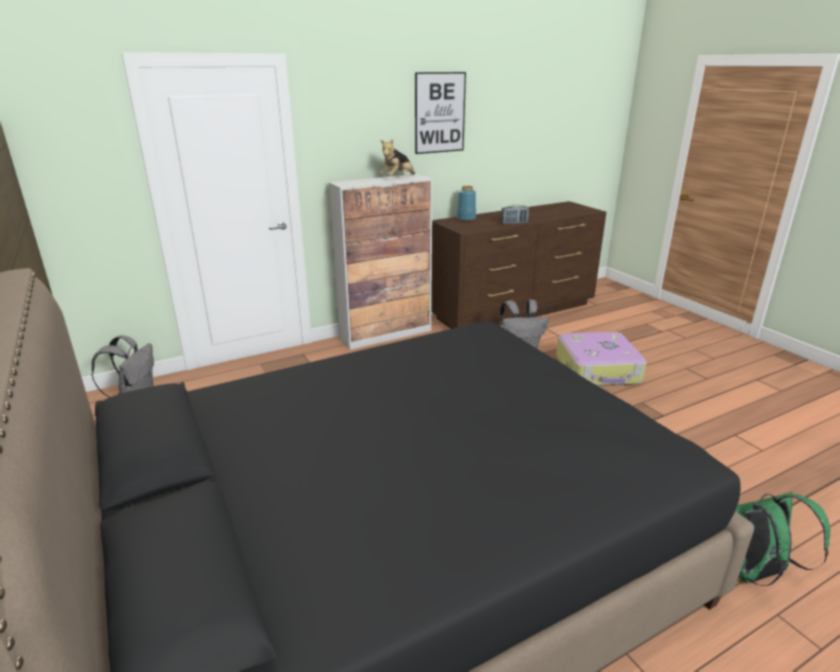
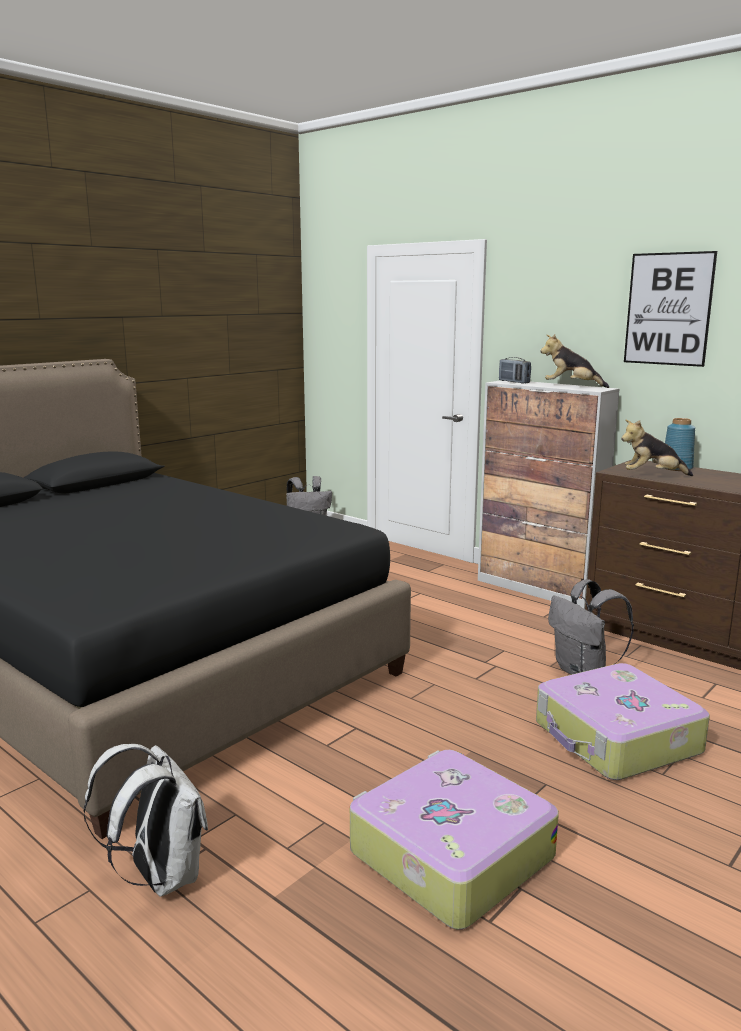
camera: 70 degrees right, 10 degrees down
(481, 226) = (652, 476): none -> plush toy
(514, 223) = (706, 486): radio -> radio (514, 382)
(710, 449) = (449, 854): none -> suitcase
(754, 573) = (160, 876): green backpack -> white backpack

